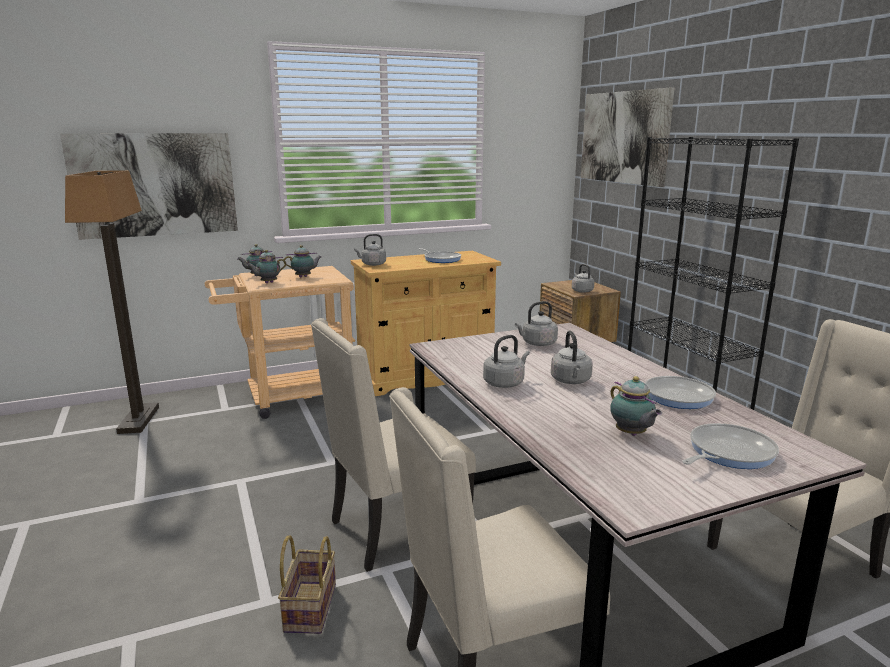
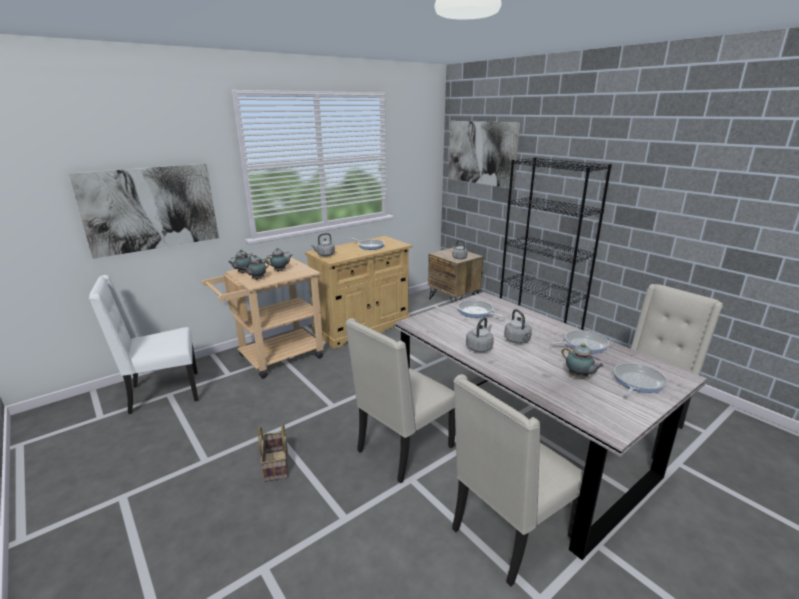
camera: 15 degrees left, 5 degrees up
(138, 419) = (163, 393): floor lamp -> white chair
(309, 606) = (375, 516): basket -> basket (275, 465)
(537, 343) = (476, 312): grey kettle -> frying pan

